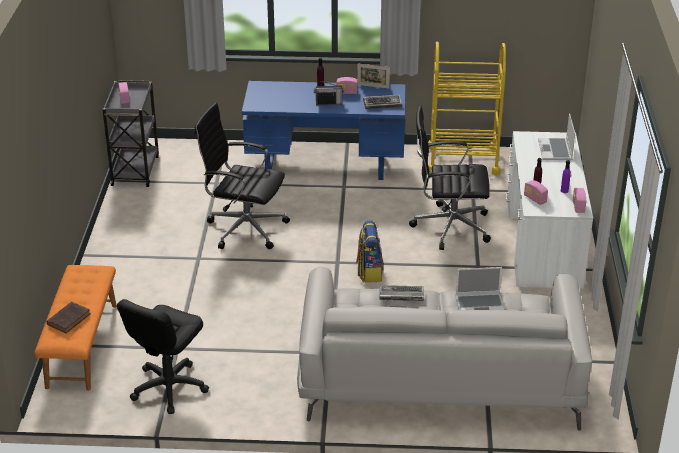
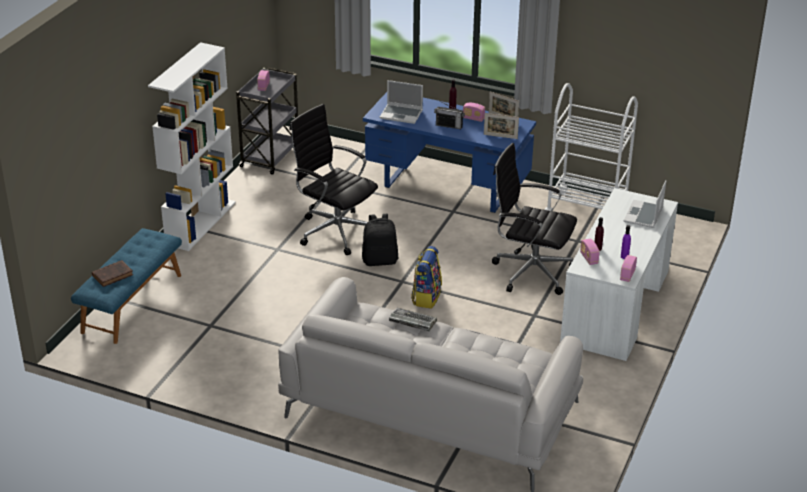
camera: 20 degrees right, 0 degrees up
(81, 345) = (131, 303): orange bench -> blue bench
(104, 249) = (200, 222): none -> white bookcase
(168, 387) = (183, 358): black office chair -> none
(304, 247) = (380, 260): none -> black backpack
(382, 104) = (500, 136): keyboard -> picture frame
(463, 160) = (586, 210): yellow cart -> white cart
(480, 306) = (481, 348): laptop -> laptop (402, 114)

